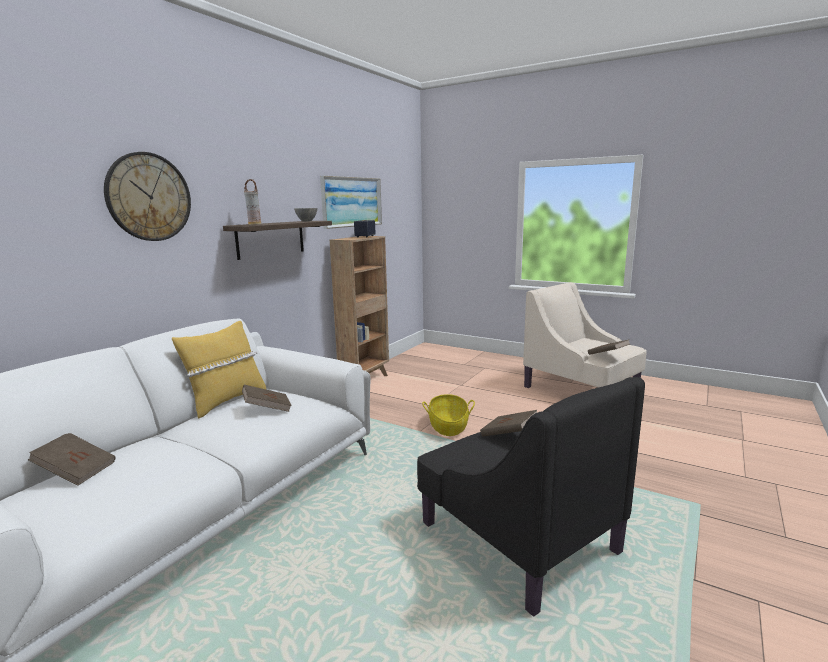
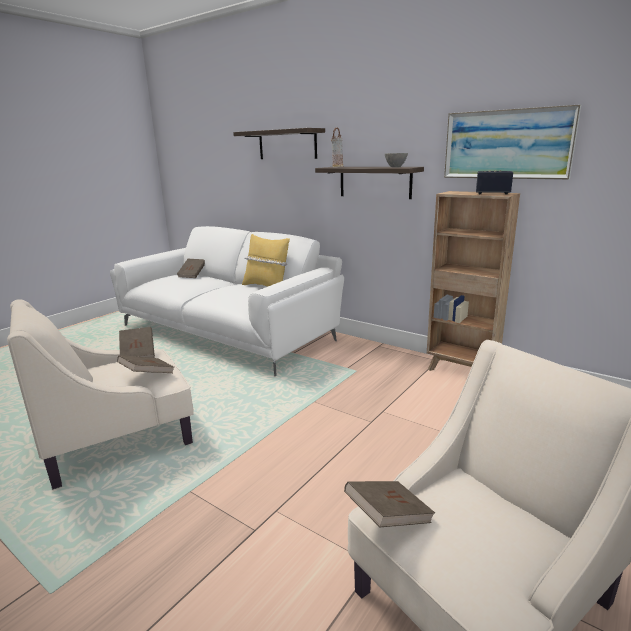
camera: 95 degrees right, 5 degrees up
(149, 197) = (287, 144): wall clock -> shelf
(267, 409) = (241, 295): brown book -> brown book (138, 354)
(448, 426) = (323, 419): basket -> none
(516, 536) = (120, 437): black armchair -> beige armchair

